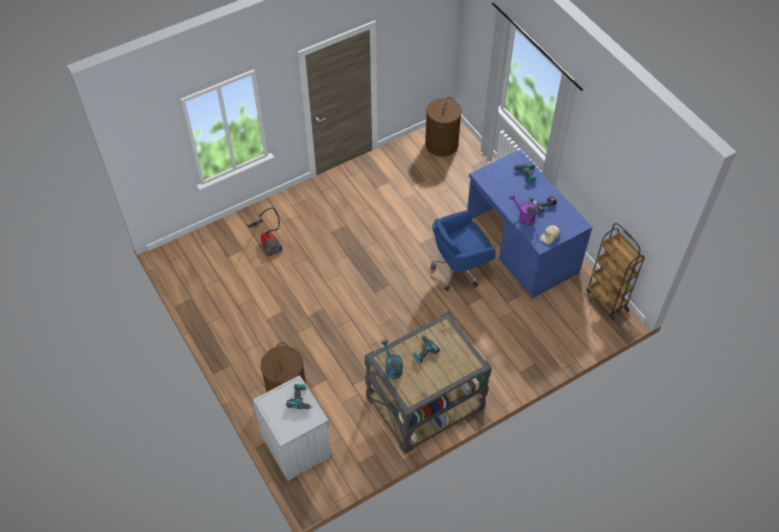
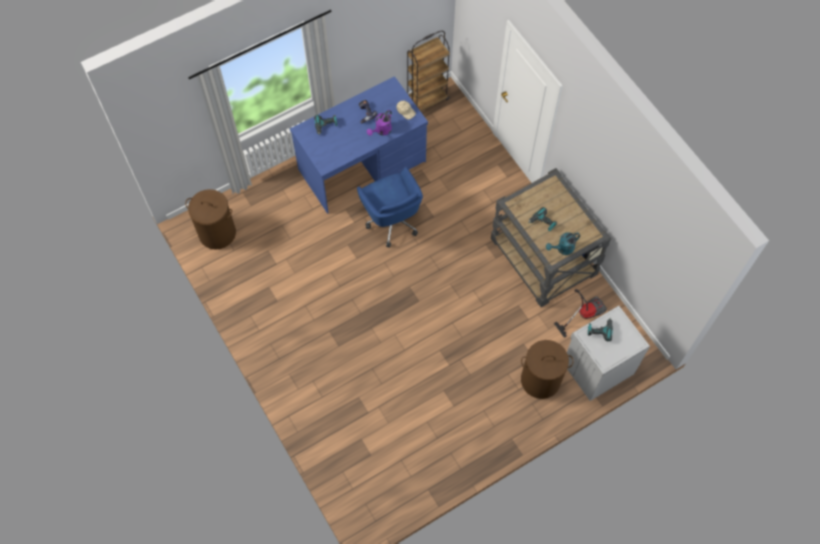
camera: 90 degrees left, 10 degrees up
(269, 241) = (349, 410): vacuum cleaner -> vacuum cleaner (583, 313)

